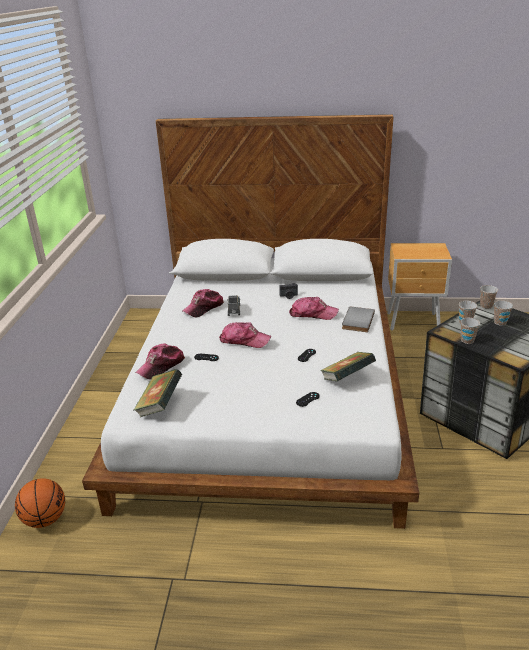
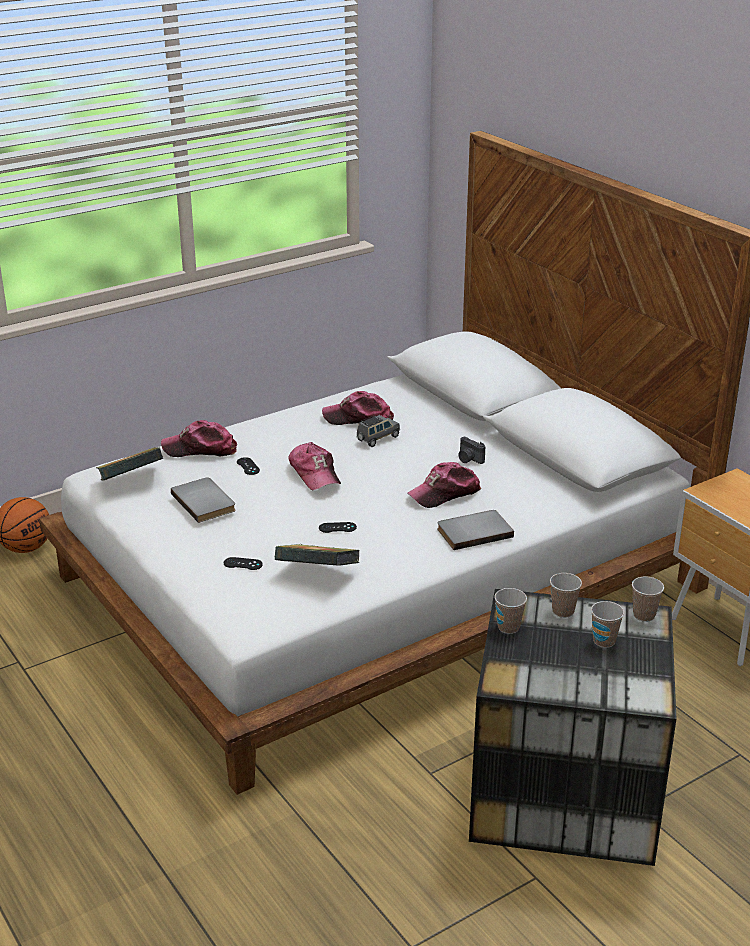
camera: 50 degrees right, 0 degrees up
(225, 386) = (205, 502): none -> grey book
(313, 314) = (444, 493): cap -> cap turned 90 degrees clockwise

